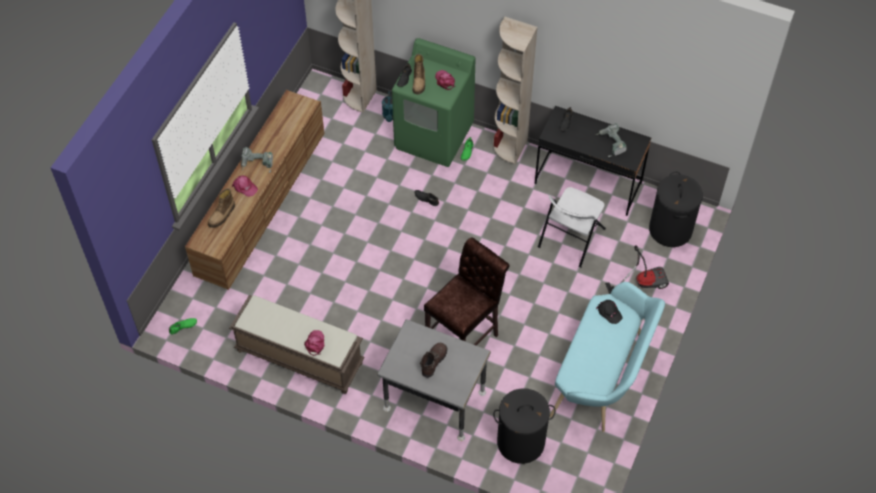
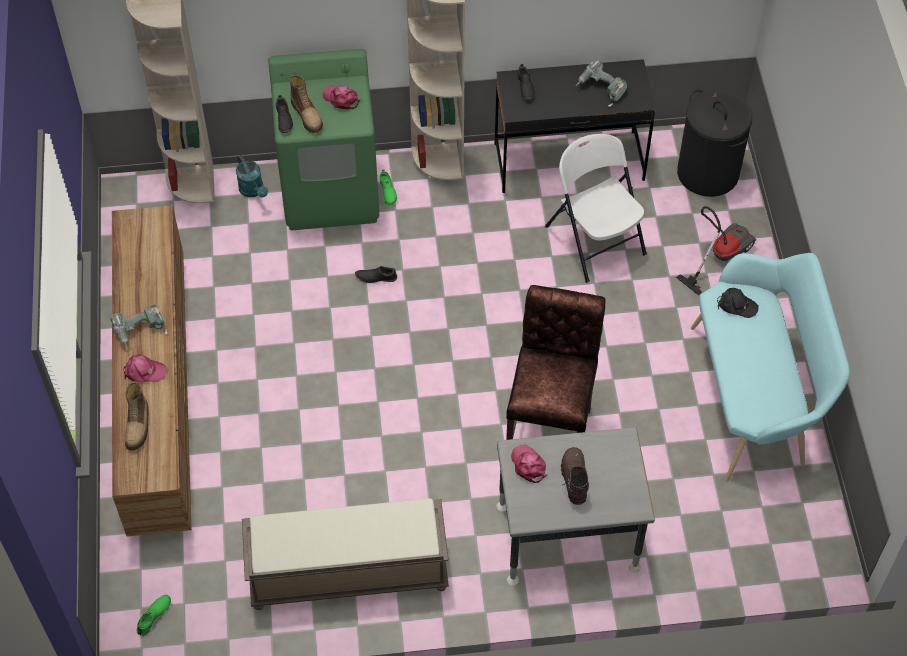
camera: 30 degrees left, 0 degrees up
(315, 343) = (384, 539): pink cap -> pink cap (528, 465)
(520, 442) = (713, 533): black laundry basket -> none
(571, 238) = (595, 240): white chair -> white chair turned 150 degrees clockwise

